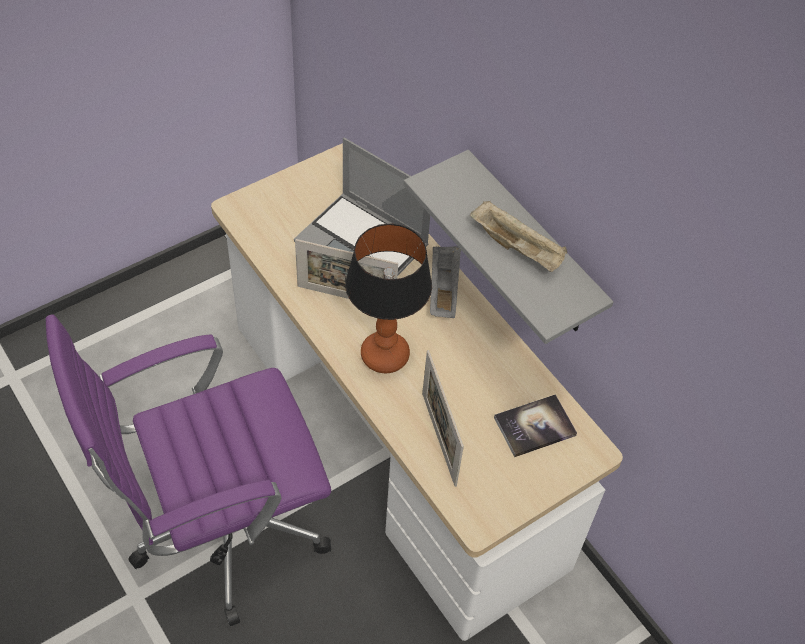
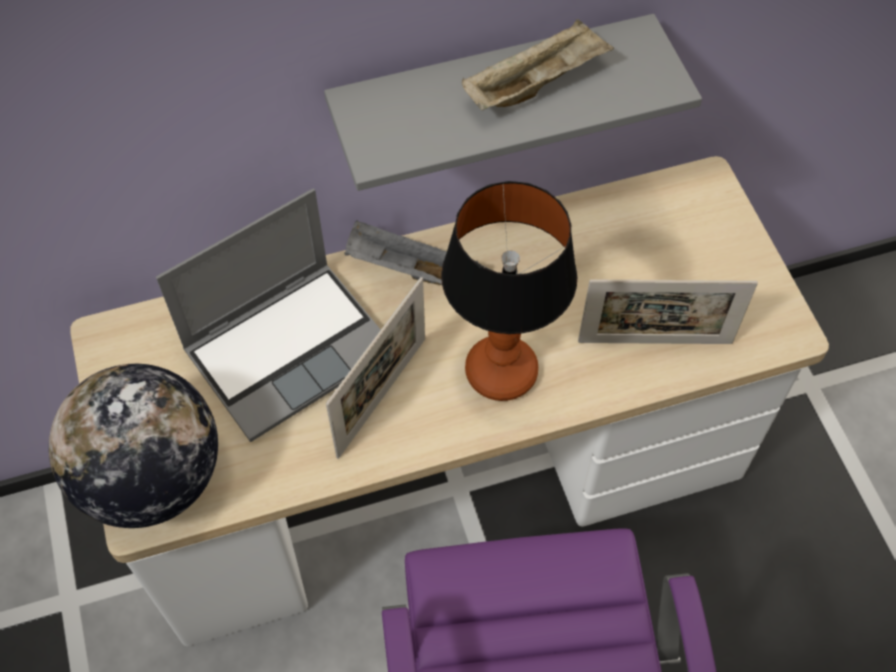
camera: 70 degrees left, 5 degrees up
(259, 206) = (152, 479): none -> globe
(534, 426) = (659, 231): book -> none

